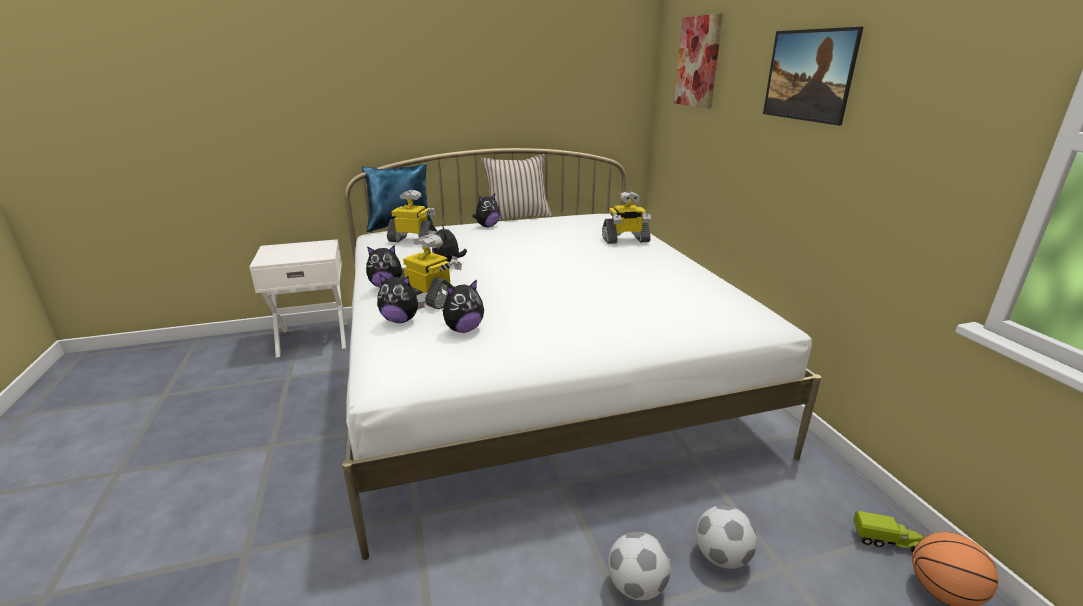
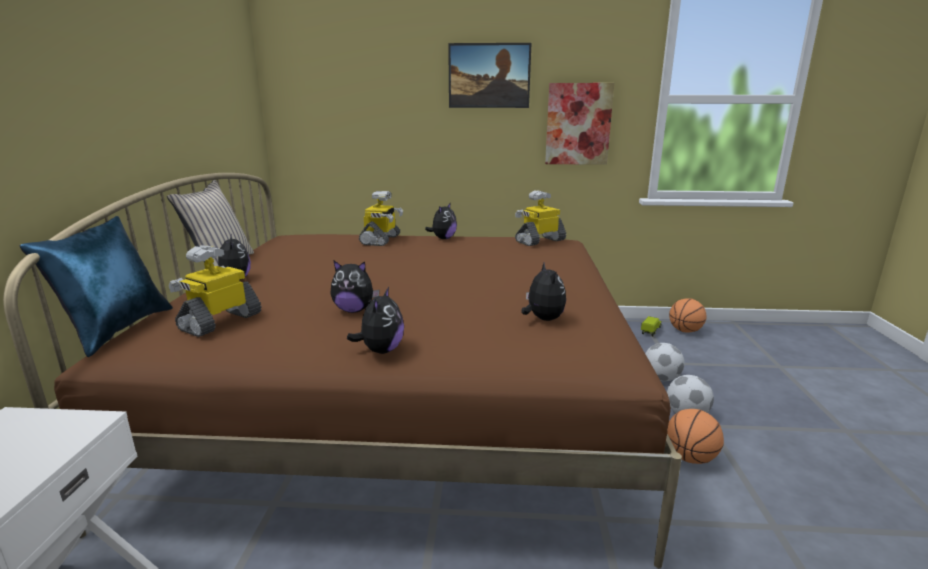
camera: 70 degrees left, 5 degrees down
(401, 320) = (501, 346): plush toy -> plush toy (443, 238)
(430, 298) = (451, 326): toy robot -> toy robot (539, 241)
(537, 375) = (405, 400): white bed -> brown bed
(537, 587) = (690, 458): none -> basketball
(698, 62) = (341, 68): picture -> picture (578, 124)

